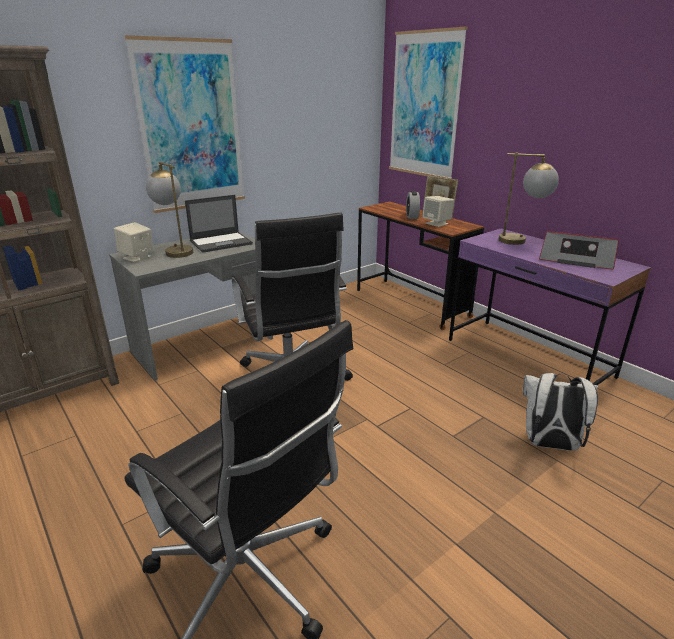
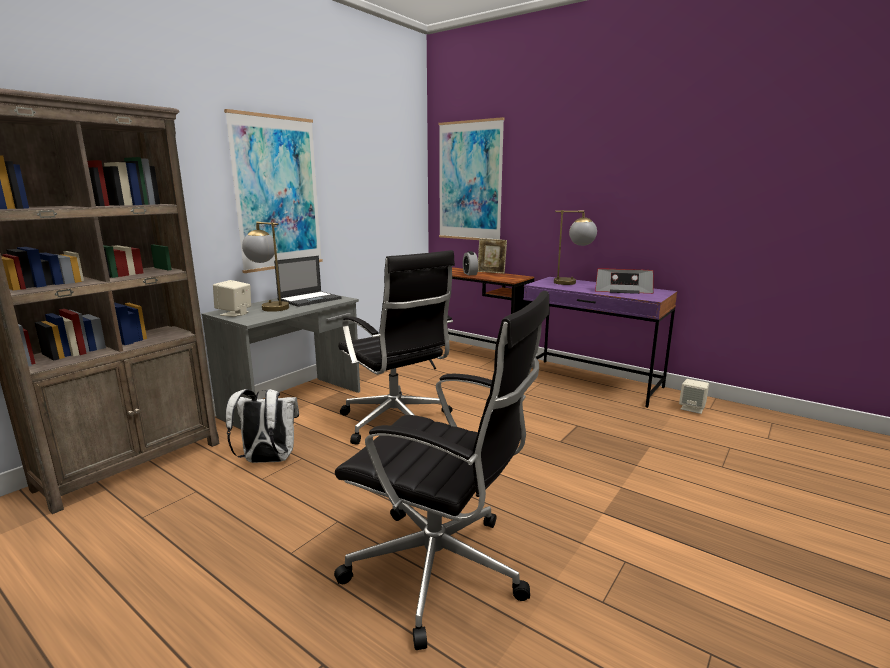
camera: 15 degrees left, 10 degrees down
(437, 223) = (495, 277): beige speaker -> beige speaker (692, 408)
(549, 445) = (638, 437): white backpack -> white backpack (267, 460)

